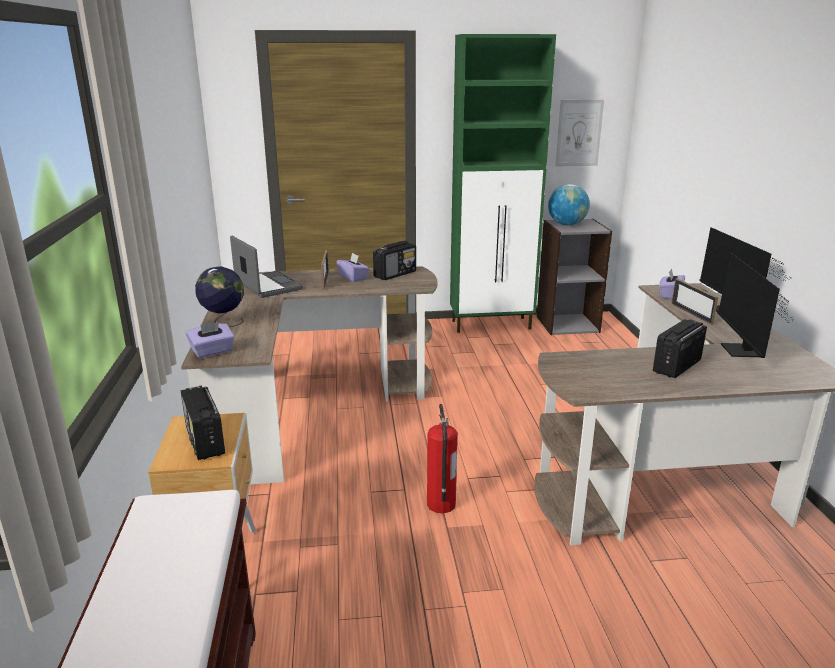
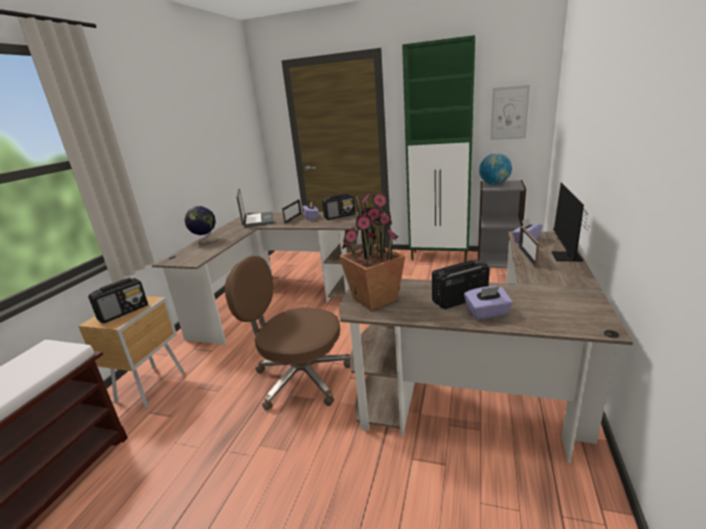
camera: 25 degrees right, 0 degrees up
(205, 441) = (124, 312): radio -> radio turned 135 degrees counterclockwise
(212, 351) = (176, 258): purple tissue box -> purple tissue box (487, 313)
(441, 504) = (300, 378): fire extinguisher -> brown office chair
(586, 376) = (375, 299): none -> potted plant
(742, 353) = (535, 294): monitor -> none

